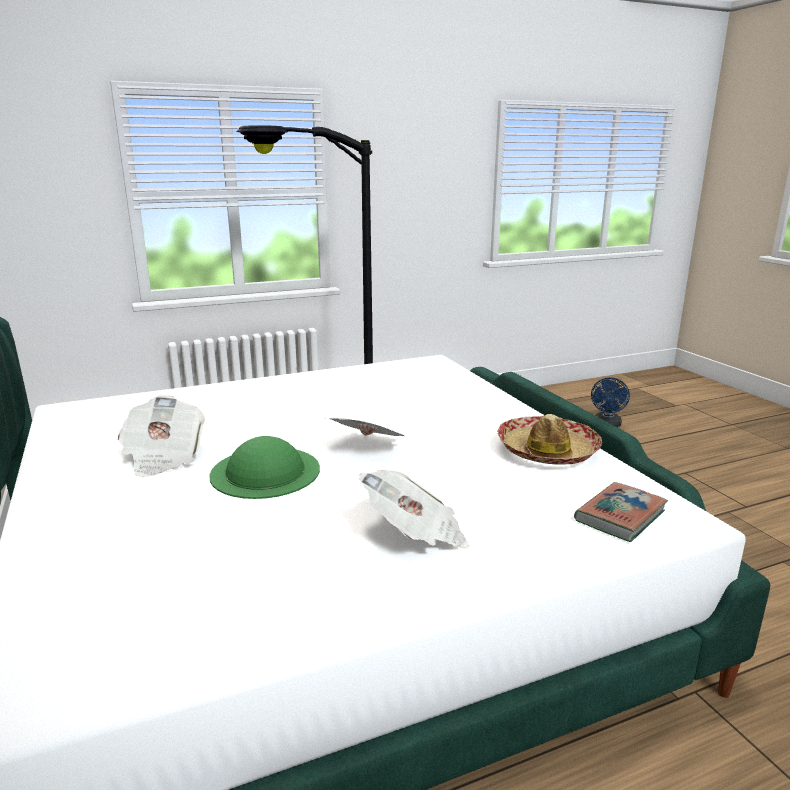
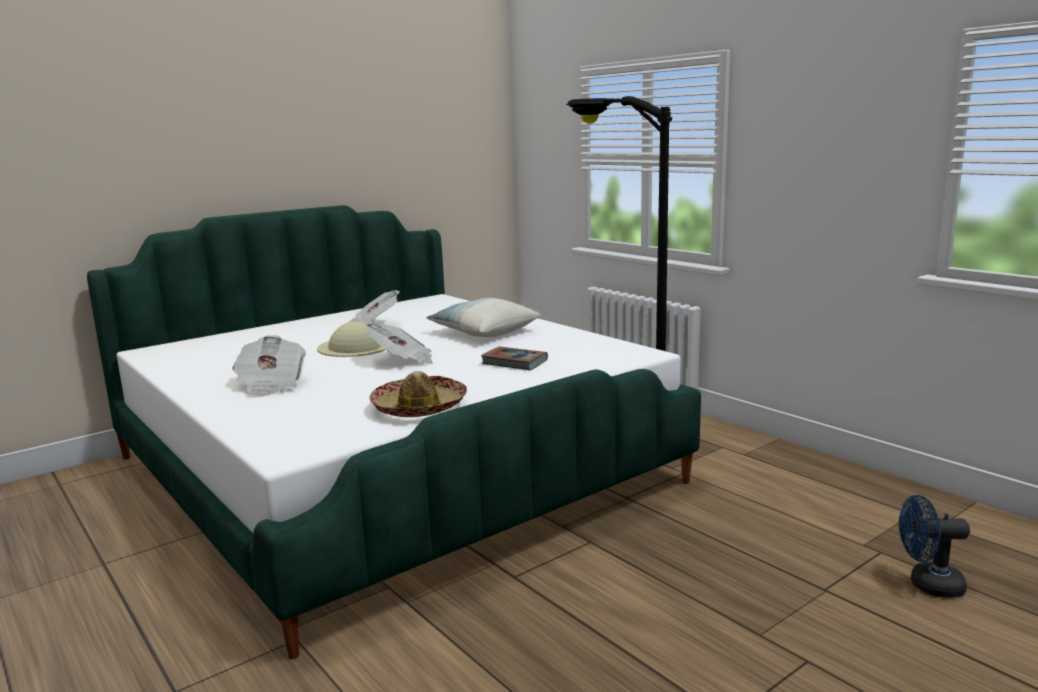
camera: 75 degrees right, 5 degrees down
(265, 471) = (356, 346): green hat -> beige hat
(289, 403) = (484, 332): none -> pillow
(620, 516) = (296, 434): book -> book (514, 362)

